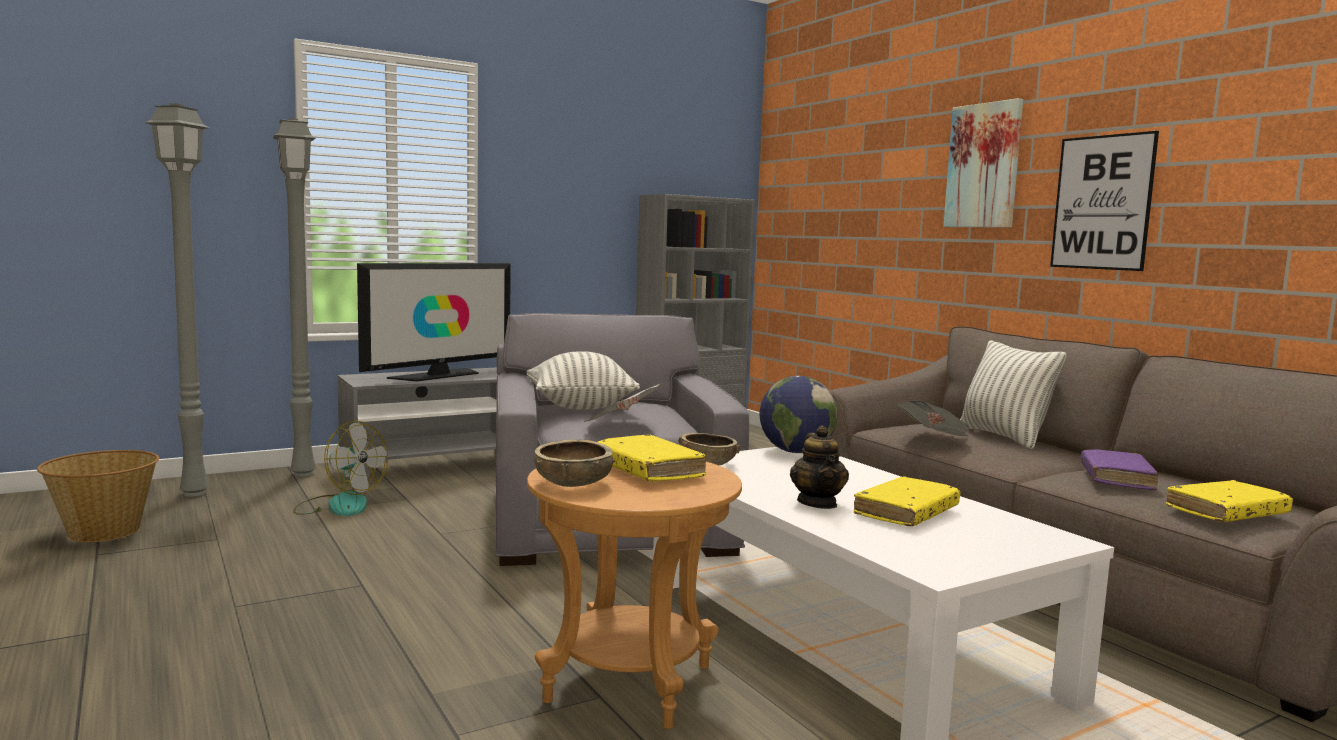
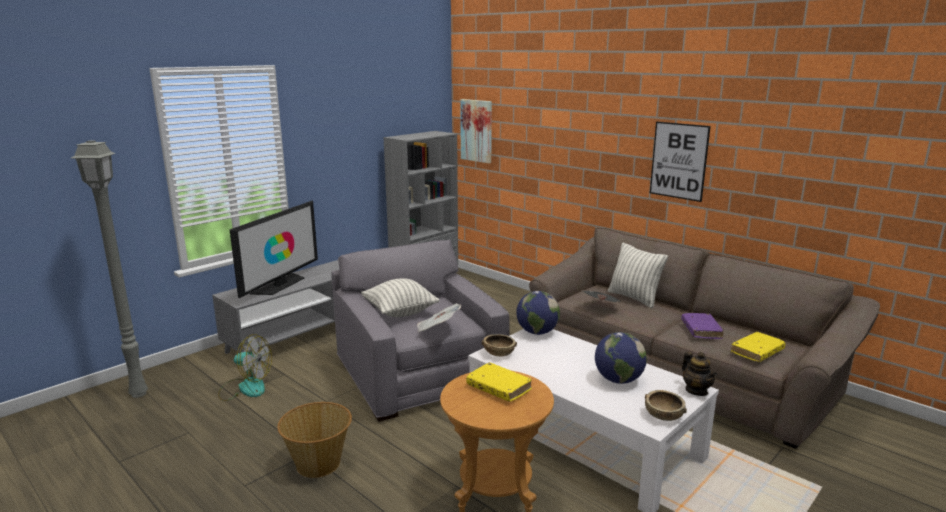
camera: 15 degrees left, 10 degrees up
(104, 532) = (106, 441): basket -> basket (318, 464)
(304, 473) = (200, 362): grey floor lamp -> none
(573, 483) = (471, 409): brown bowl -> brown bowl (663, 415)
(818, 503) = (573, 380): teapot -> teapot (696, 391)
(906, 513) = (618, 380): yellow book -> globe
(984, 166) = (608, 129): picture -> picture (477, 130)

